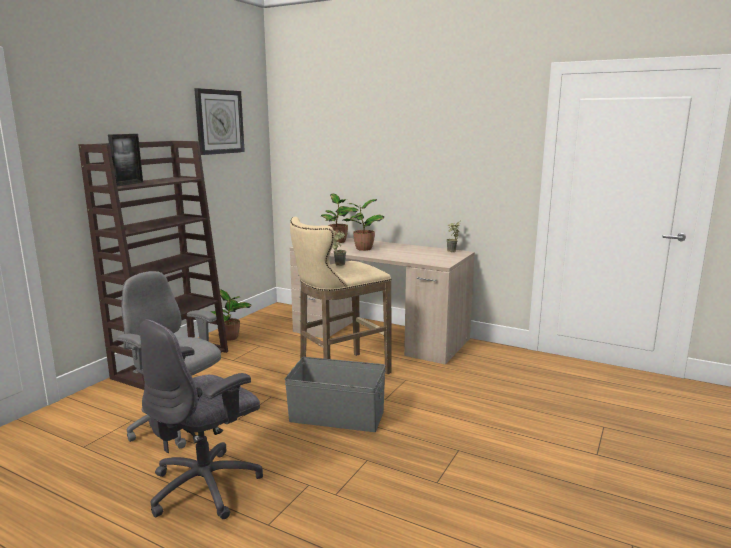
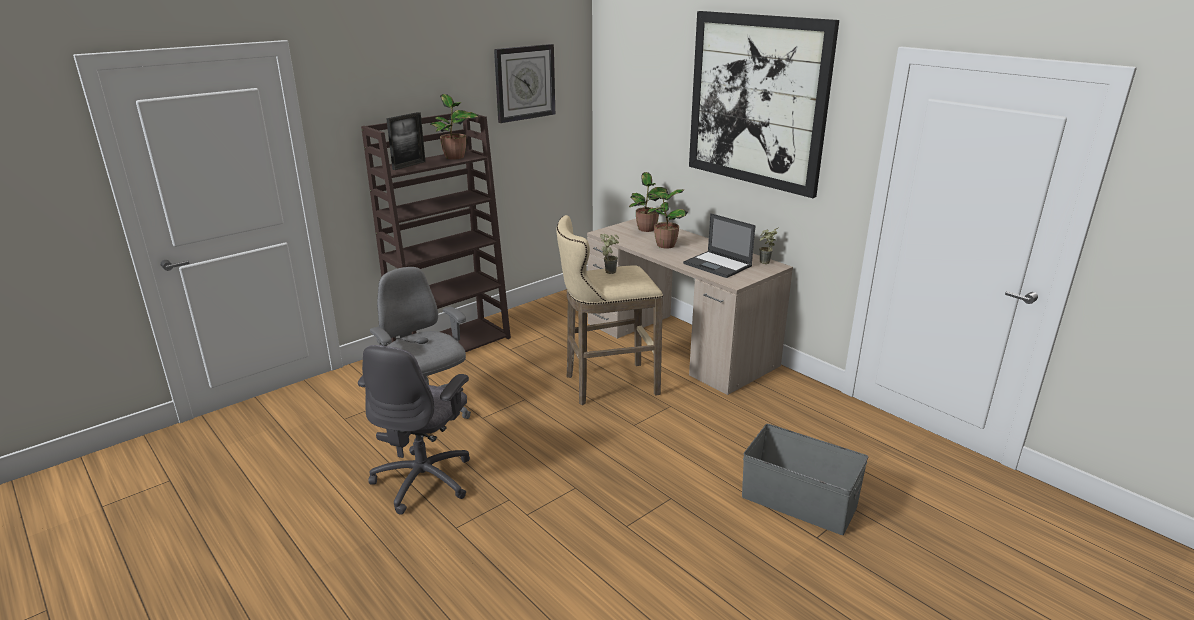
camera: 20 degrees right, 10 degrees up
(207, 486) = (424, 480): grey office chair -> grey office chair turned 45 degrees counterclockwise
(231, 338) = (522, 321): potted plant -> potted plant (455, 157)
(336, 416) = (574, 434): grey storage box -> grey storage box (798, 501)
(418, 255) = (718, 265): none -> laptop
(430, 122) = (757, 101): none -> picture

